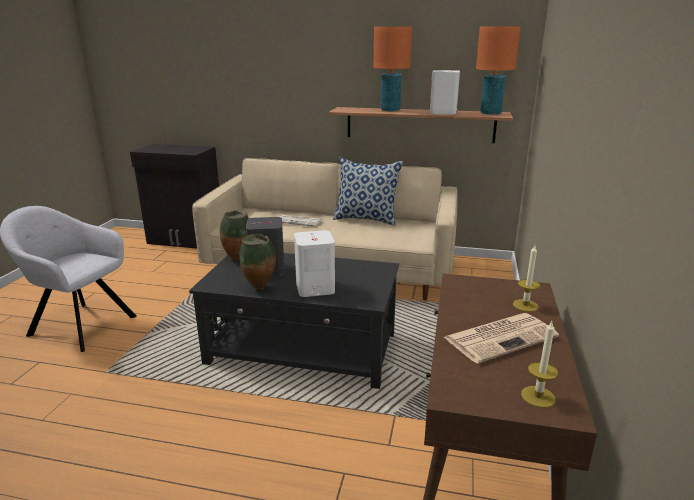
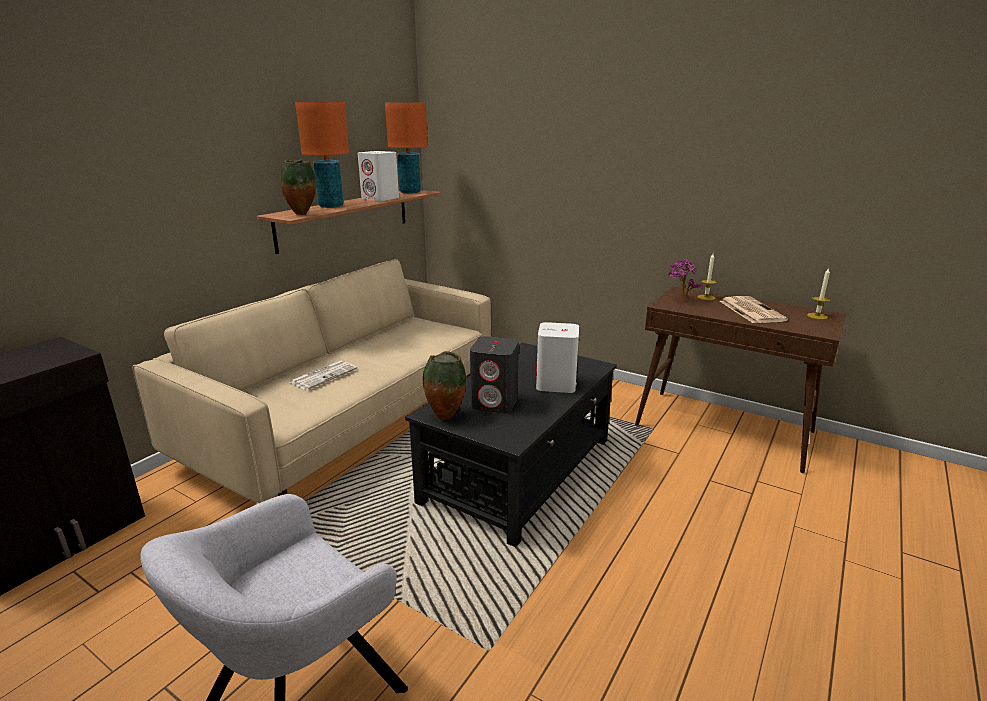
camera: 70 degrees left, 0 degrees up
(260, 288) = (541, 411): vase -> vase (303, 214)
(366, 219) = (364, 341): pillow -> none
(489, 289) = (680, 300): none -> potted plant

